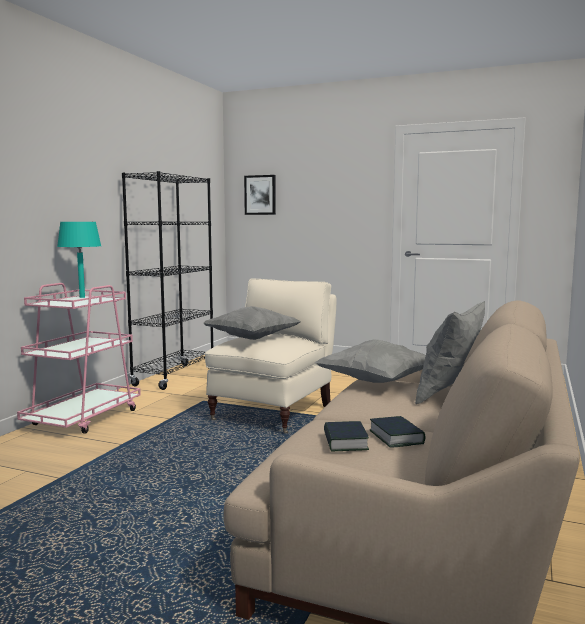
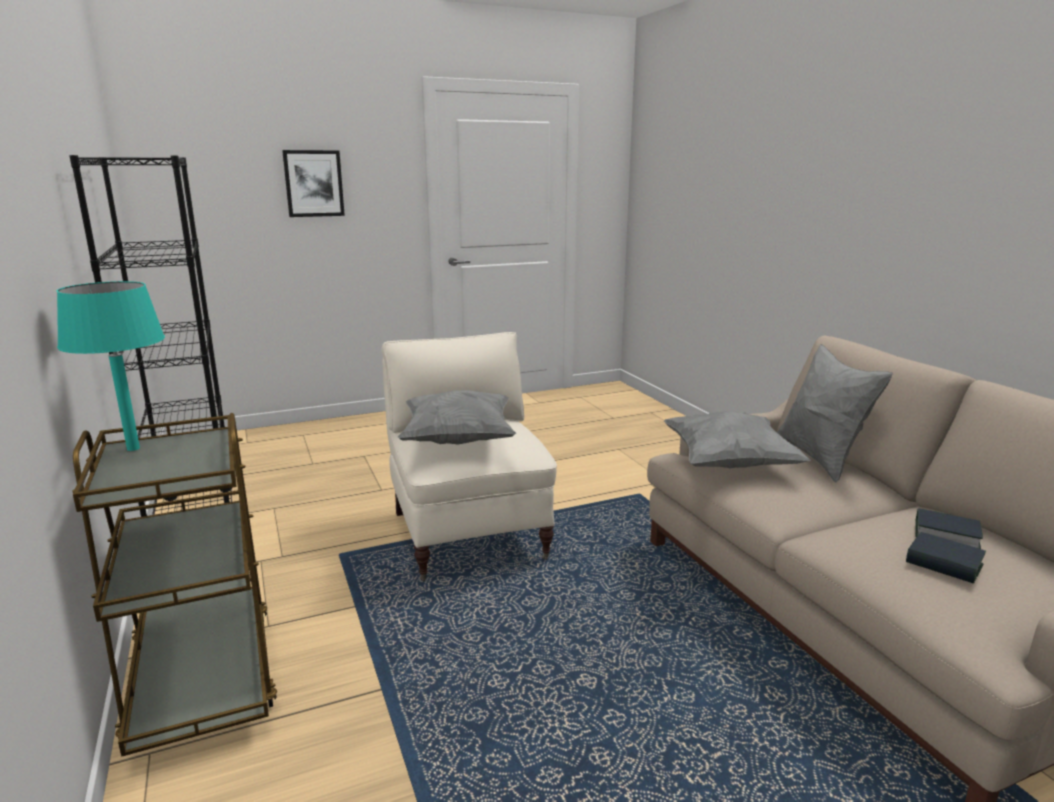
camera: 45 degrees left, 10 degrees up
(84, 418) = (203, 678): pink cart -> brown cart
(260, 195) = (199, 177): picture -> picture (313, 183)

